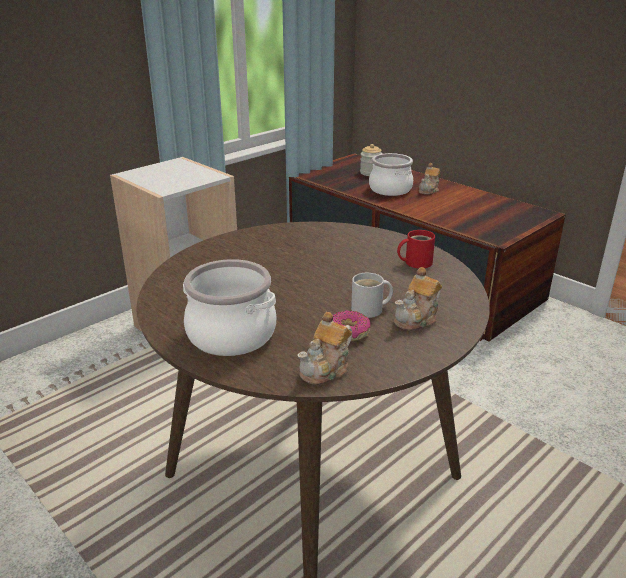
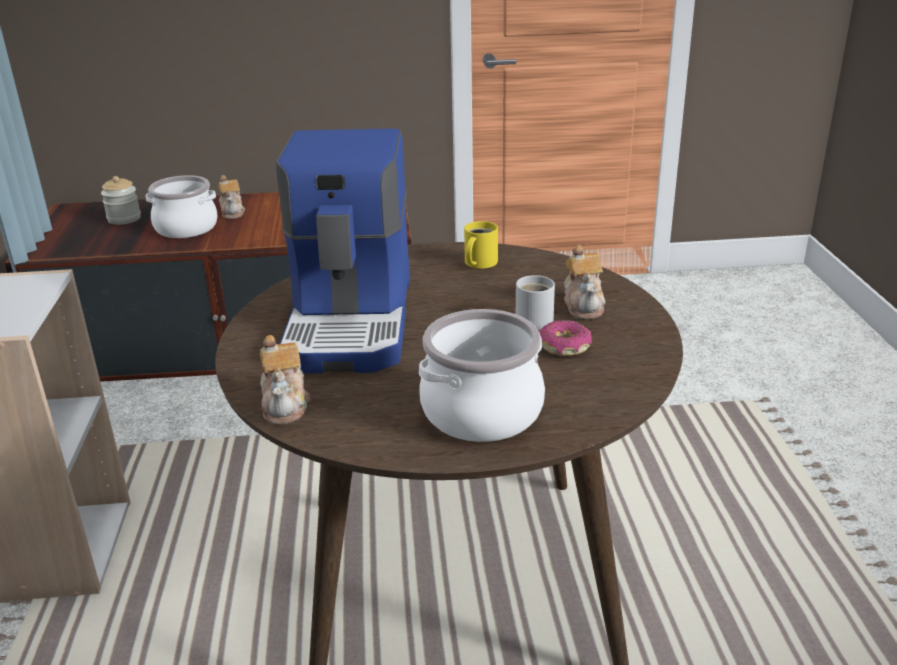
camera: 50 degrees left, 0 degrees up
(282, 258) = (353, 322): none -> coffee machine
(326, 369) = (616, 383): teapot -> teapot (286, 404)
(415, 262) = (478, 263): red mug -> yellow mug

